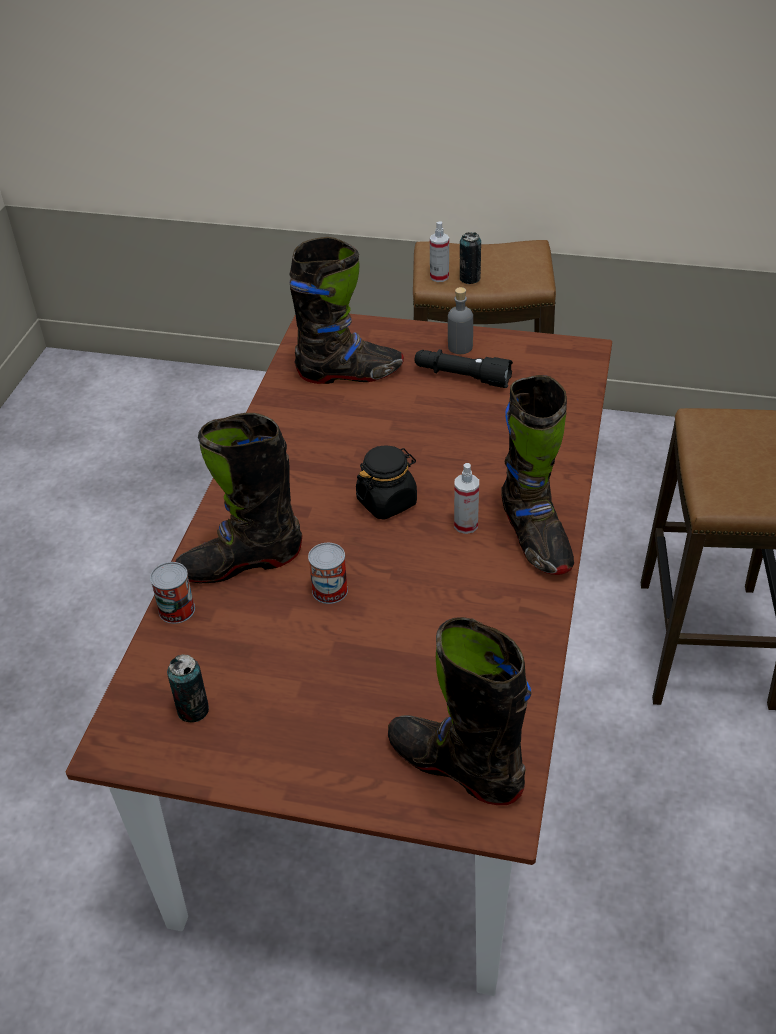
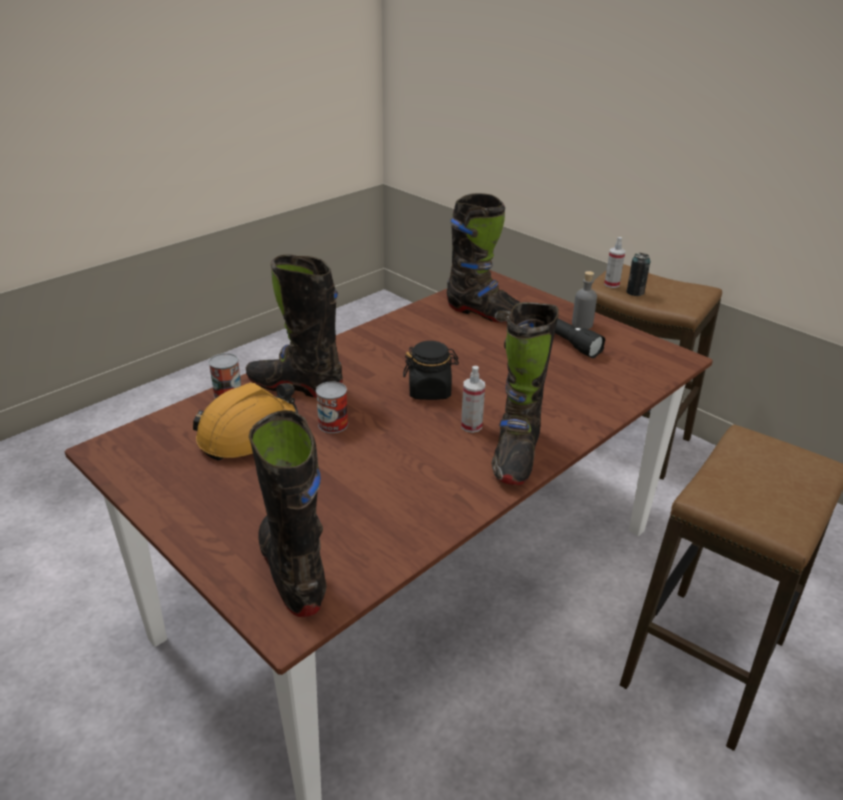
camera: 30 degrees right, 10 degrees down
(193, 710) = (171, 451): can -> none
(254, 646) = (248, 434): none -> orange hard hat

